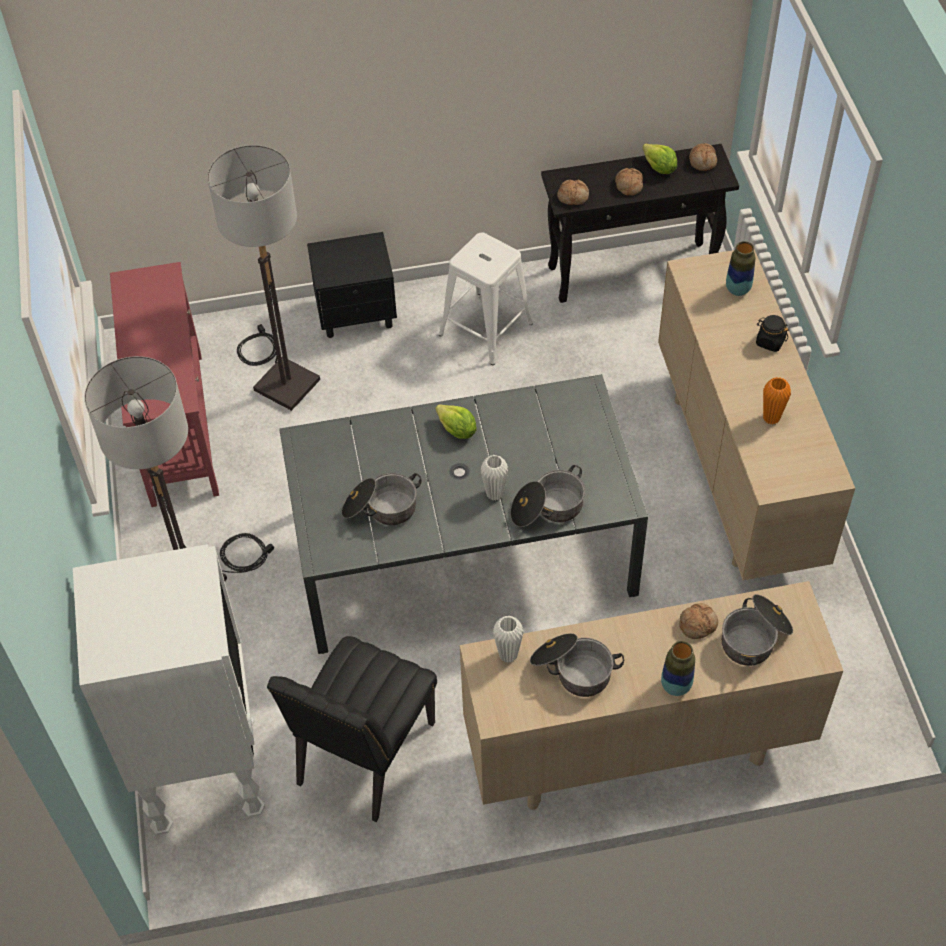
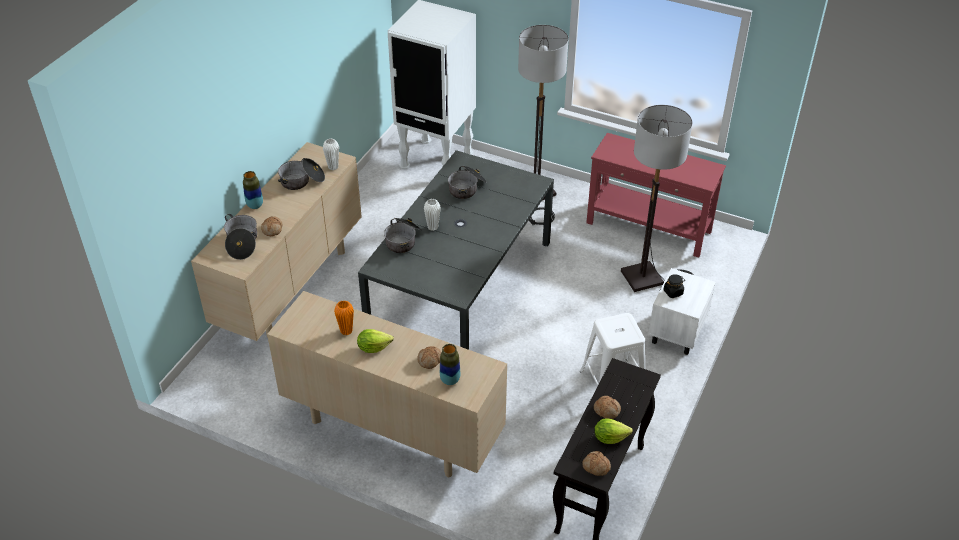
camera: 125 degrees right, 10 degrees down
(357, 314) = (676, 333): black nightstand -> white nightstand
(366, 752) = (392, 206): black chair -> none
(457, 430) = (486, 234): lettuce -> lettuce (373, 347)
(573, 196) = (621, 376): bread -> bread (430, 360)
(770, 342) = (396, 367): black jar -> black jar (673, 292)

